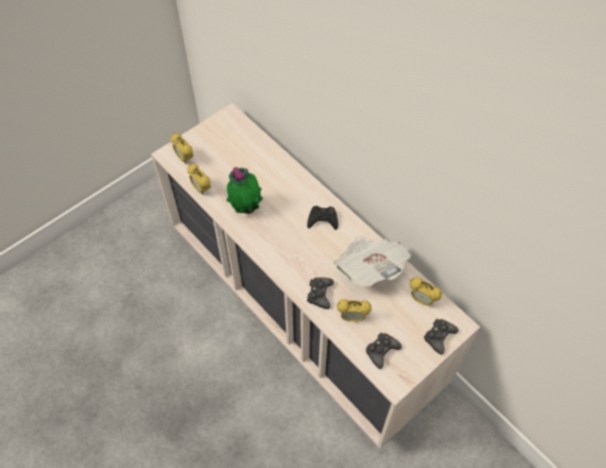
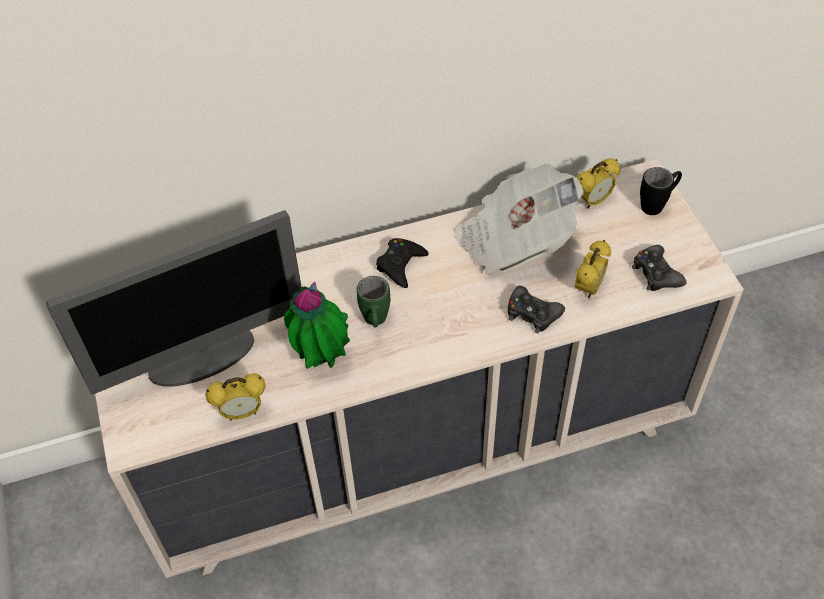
camera: 65 degrees left, 5 degrees down
(184, 158) = (157, 419): alarm clock -> none
(226, 160) = (203, 357): none -> monitor
(279, 223) = (375, 323): none -> green mug
(439, 337) = (657, 204): black game controller -> black mug

